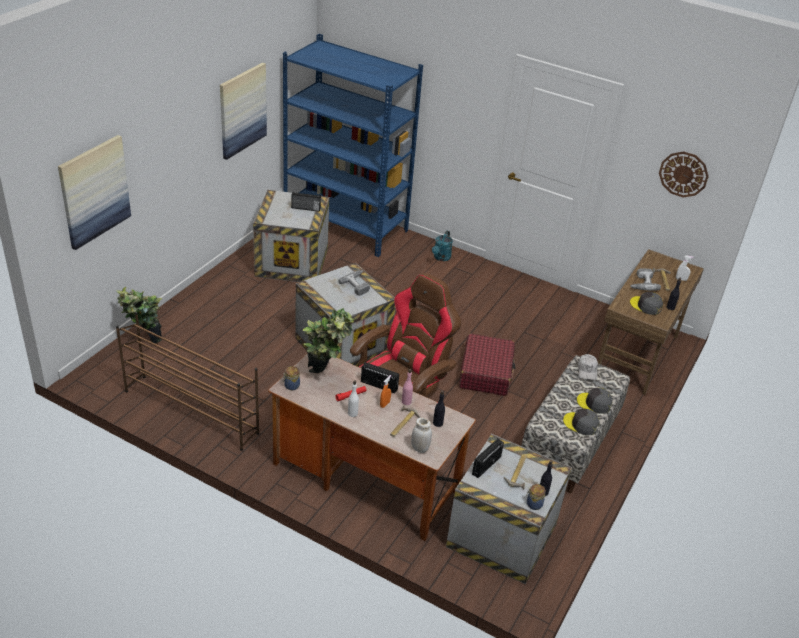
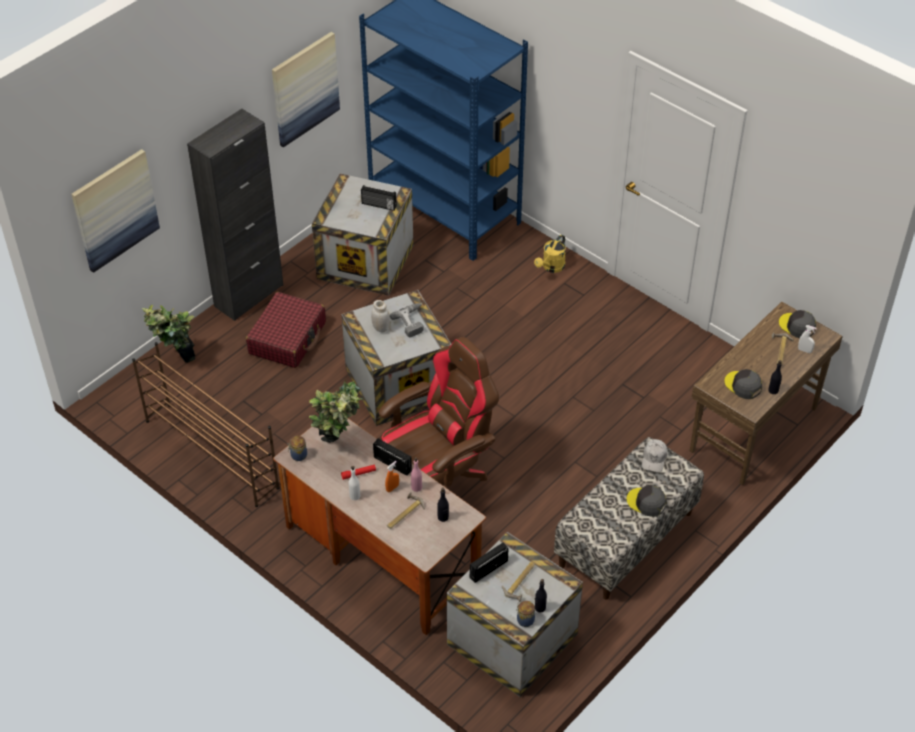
camera: 15 degrees right, 10 degrees up
(199, 291) = (249, 295): none -> black cabinet
(420, 448) = (414, 545): white jar -> white jar (380, 328)
(441, 258) = (551, 267): turquoise watering can -> yellow watering can
(486, 372) = (557, 436): red suitcase -> red suitcase (288, 338)
(581, 424) = (620, 527): grey cap -> grey cap (797, 326)
(641, 283) = (751, 352): power drill -> none
(683, 174) = (816, 224): wall clock -> none

